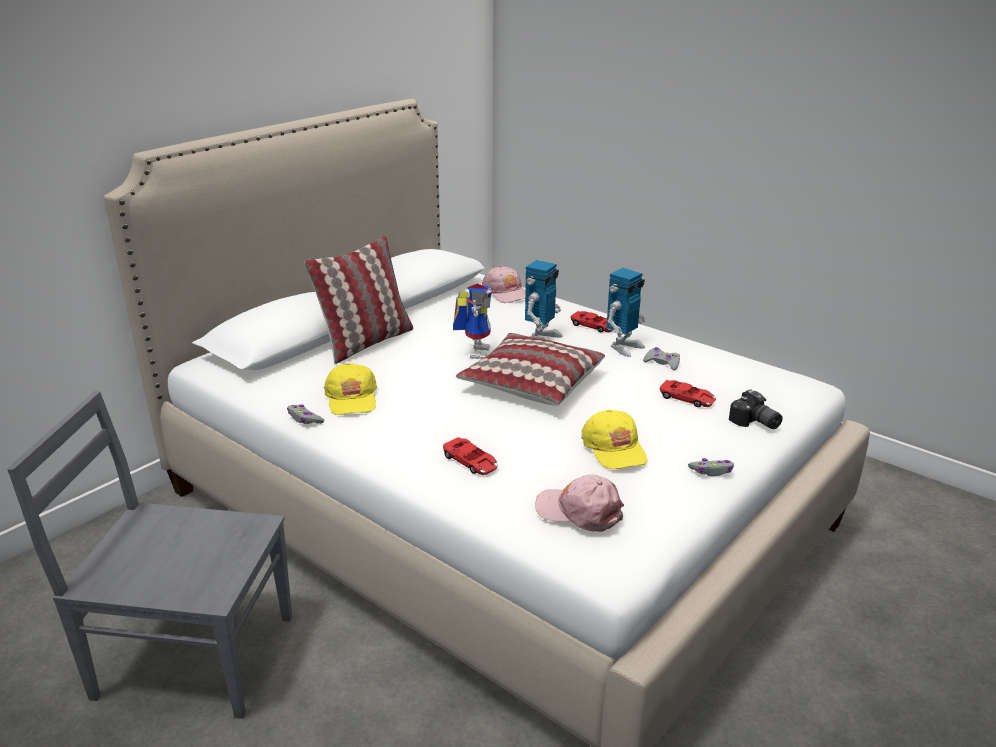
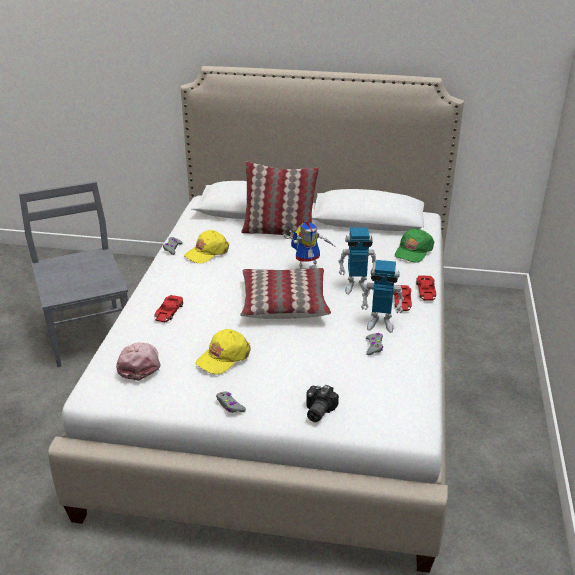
camera: 60 degrees right, 5 degrees up
(506, 293) = (413, 251): pink cap -> green cap
(687, 398) = (327, 371): red toy car -> red toy car (426, 291)

